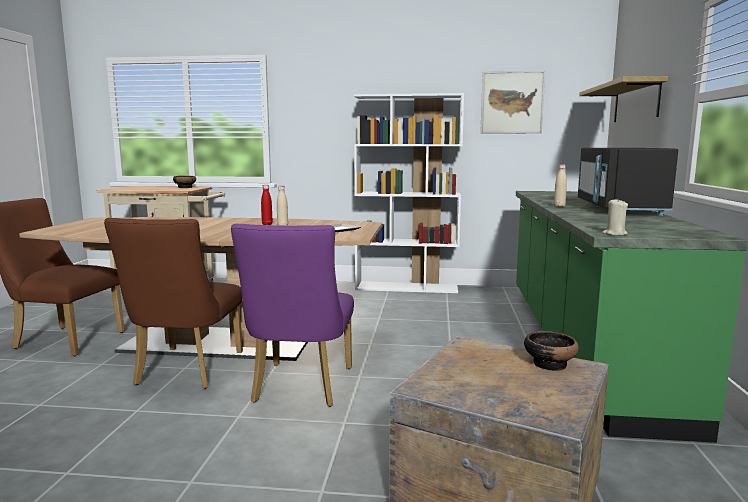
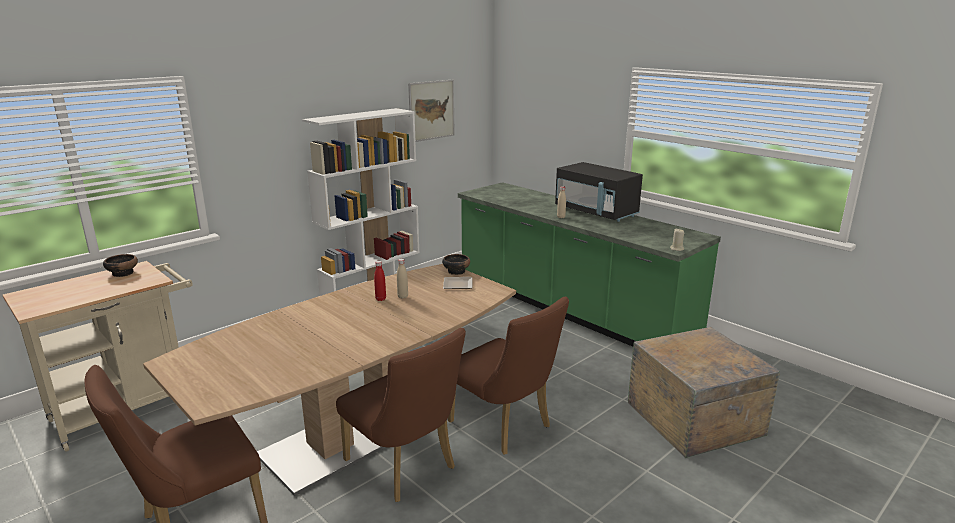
camera: 50 degrees left, 10 degrees up
(300, 388) = (505, 427): purple chair -> brown chair
(549, 364) = (698, 338): bowl -> bowl (456, 271)
(636, 102) = (541, 114): shelf -> none

